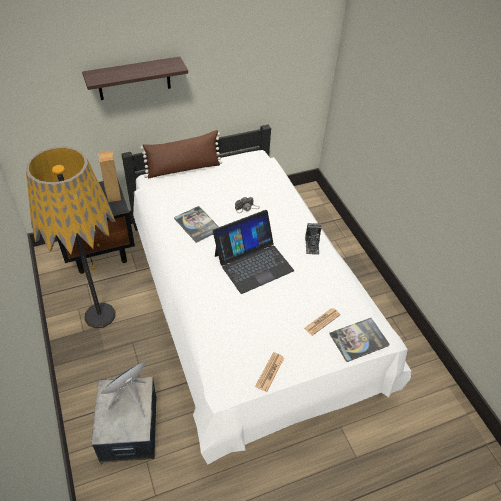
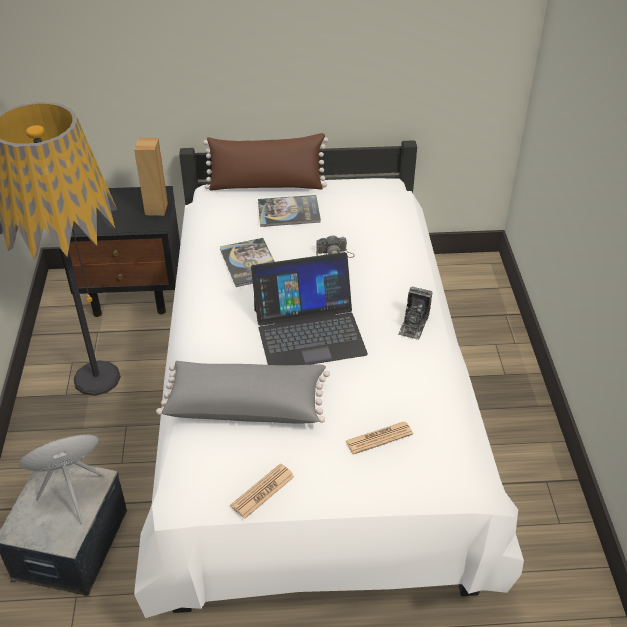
camera: 20 degrees right, 5 degrees down
(134, 78) = (205, 36): shelf -> none
(235, 319) = (246, 404): none -> grey pillow
(359, 340) = (428, 479): book -> book (288, 212)

